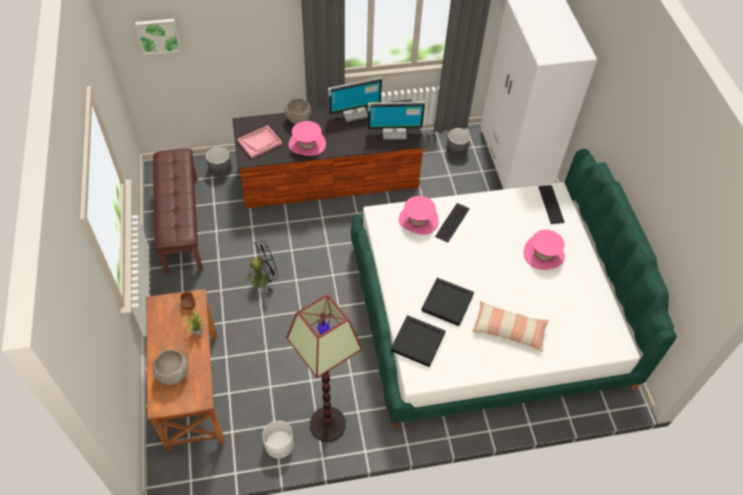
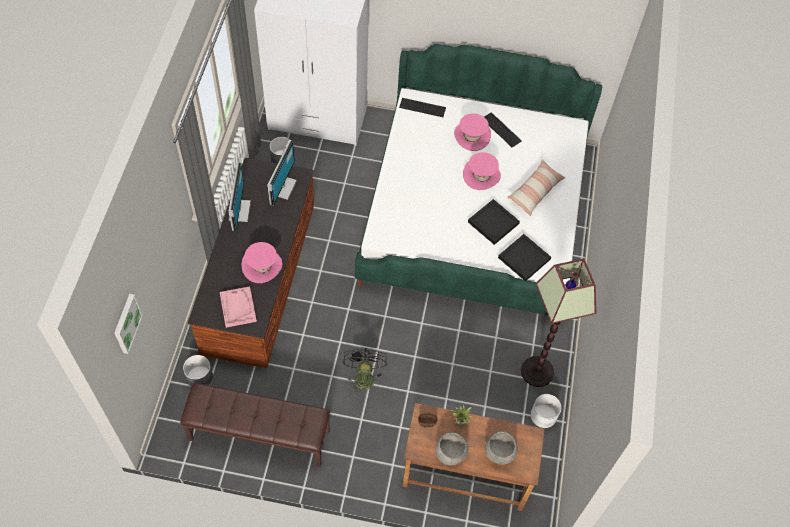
camera: 70 degrees left, 5 degrees up
(298, 120) = (223, 263): grey bowl -> grey bowl (450, 454)
(418, 220) = (397, 210): pink hat -> pink hat (481, 175)
(452, 222) = (411, 185): keyboard -> keyboard (501, 130)

